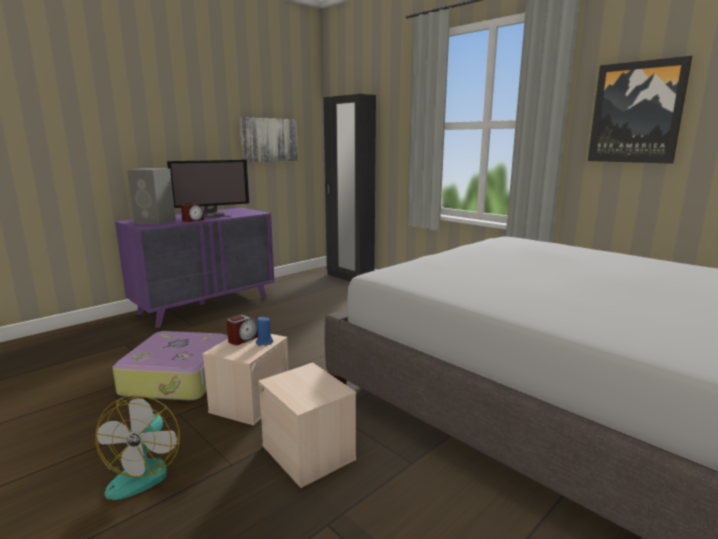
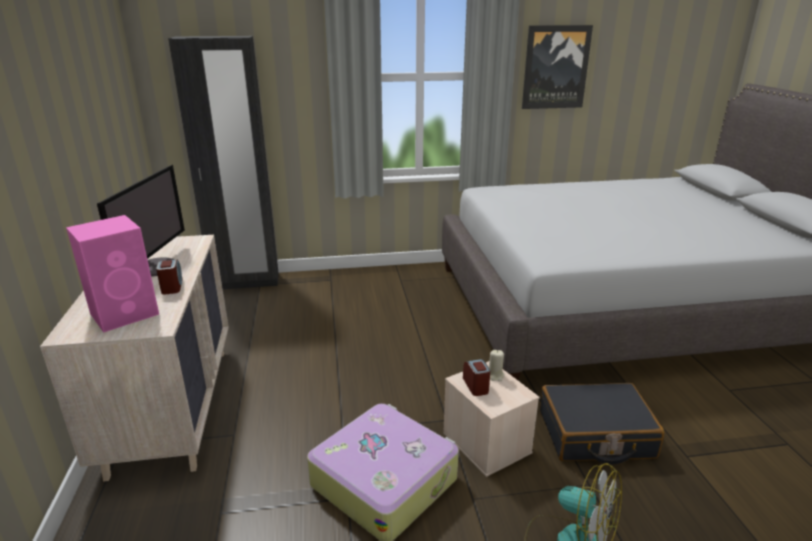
camera: 55 degrees left, 10 degrees up
(155, 221) = (126, 313): grey speaker -> pink speaker
(205, 305) = (172, 406): purple dresser -> beige dresser
(264, 342) = (495, 376): blue candle -> beige candle
(269, 140) = (109, 117): picture -> none
(309, 452) = (595, 435): beige storage box -> black suitcase

